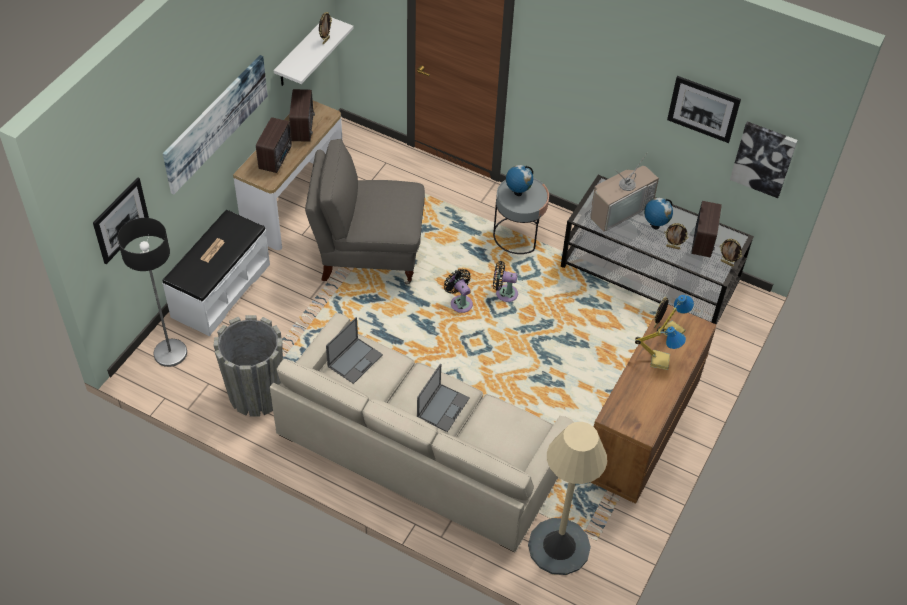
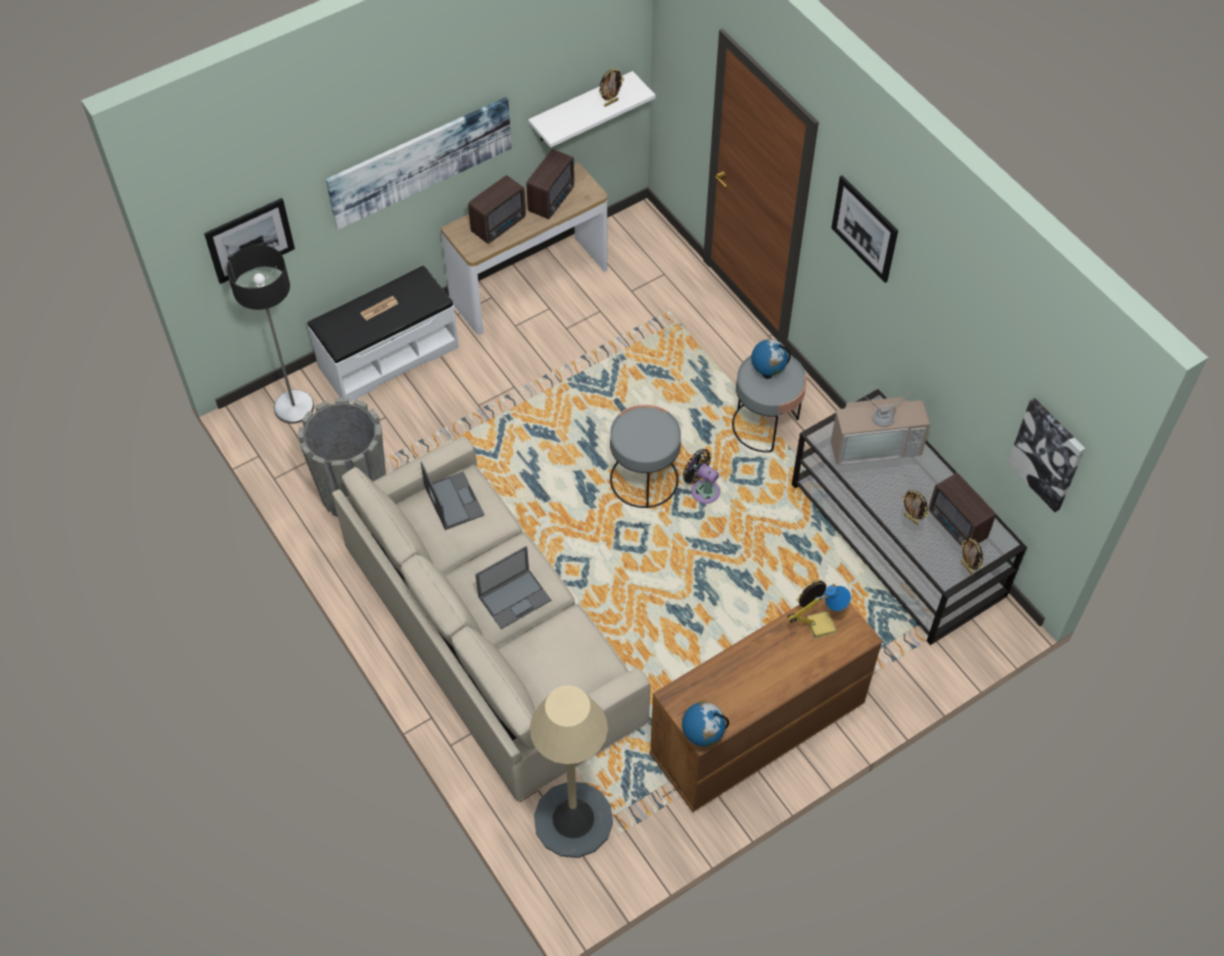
camera: 30 degrees right, 5 degrees up
(355, 360) = (453, 500): laptop -> laptop turned 90 degrees counterclockwise
(368, 254) = (575, 378): grey armchair -> none
(460, 302) = (643, 480): black fan -> grey side table
(655, 226) = (907, 482): globe -> globe (702, 737)
(659, 360) = (780, 654): table lamp -> none
(703, 109) = (991, 359): picture -> picture (864, 228)
(703, 240) = (957, 527): radio -> radio turned 105 degrees clockwise

